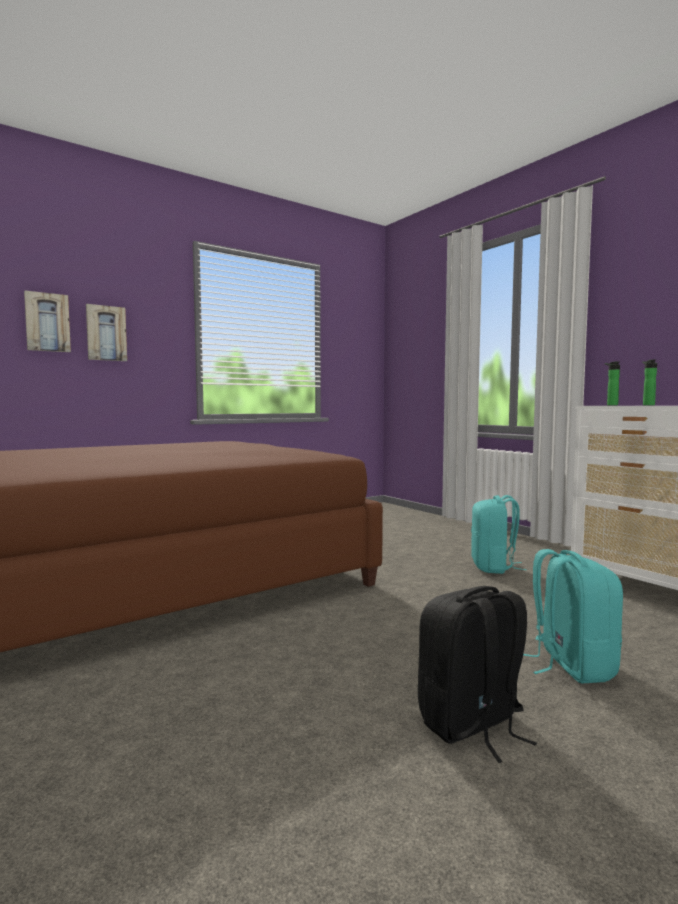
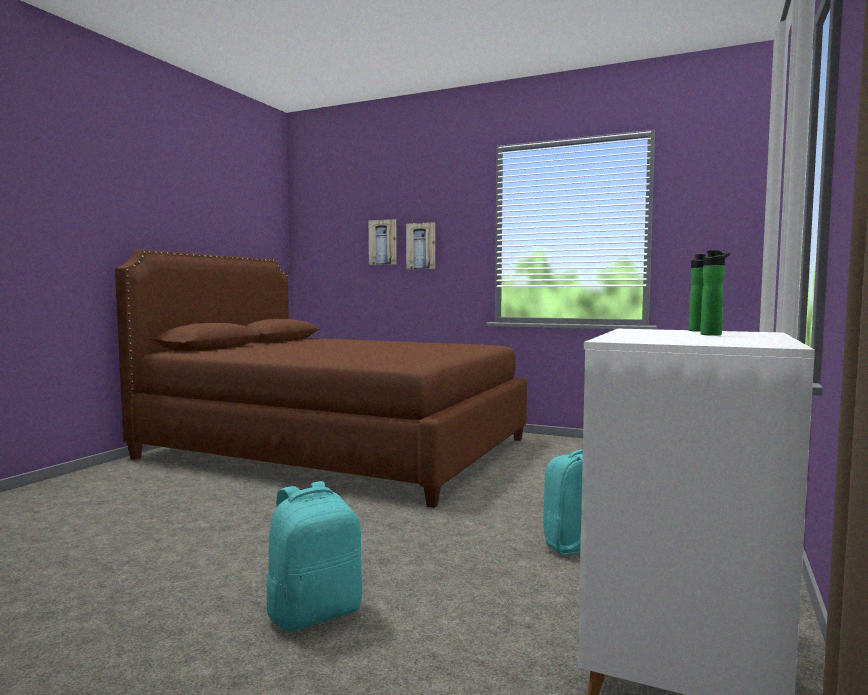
camera: 60 degrees right, 0 degrees up
(471, 725) = (183, 582): black backpack -> none

